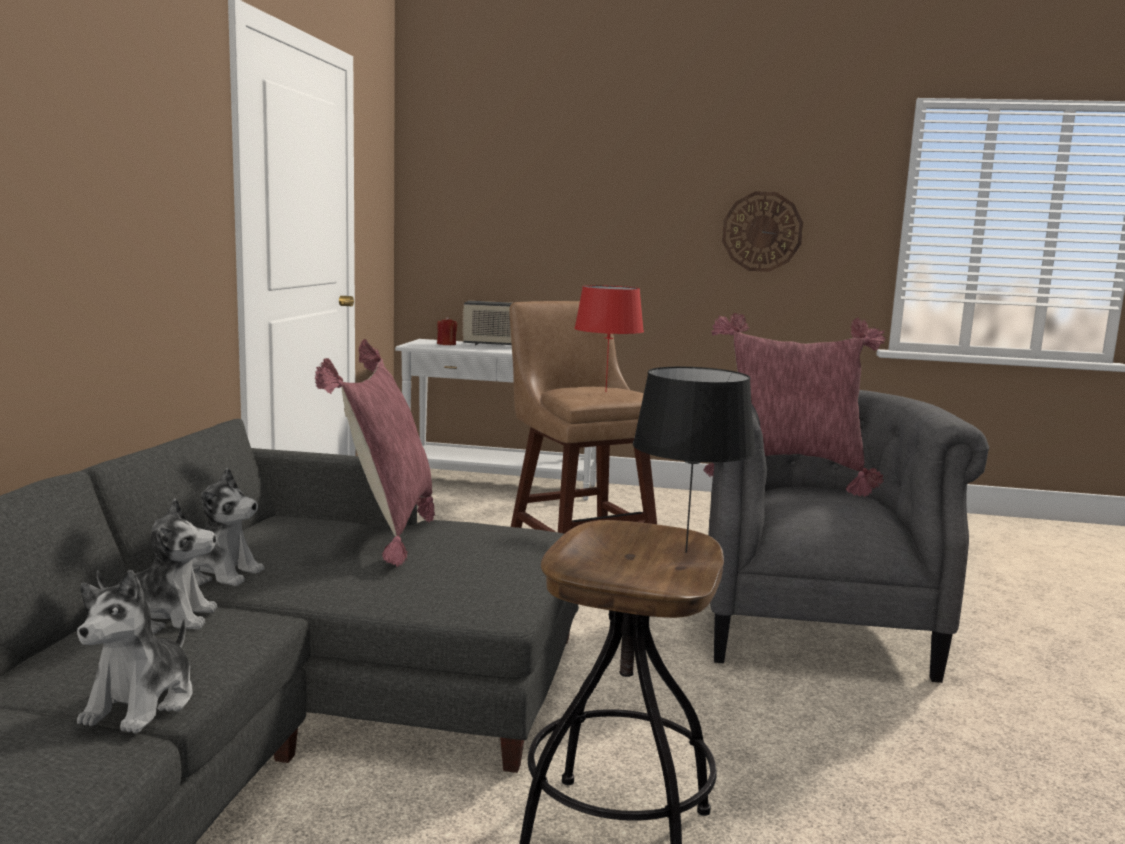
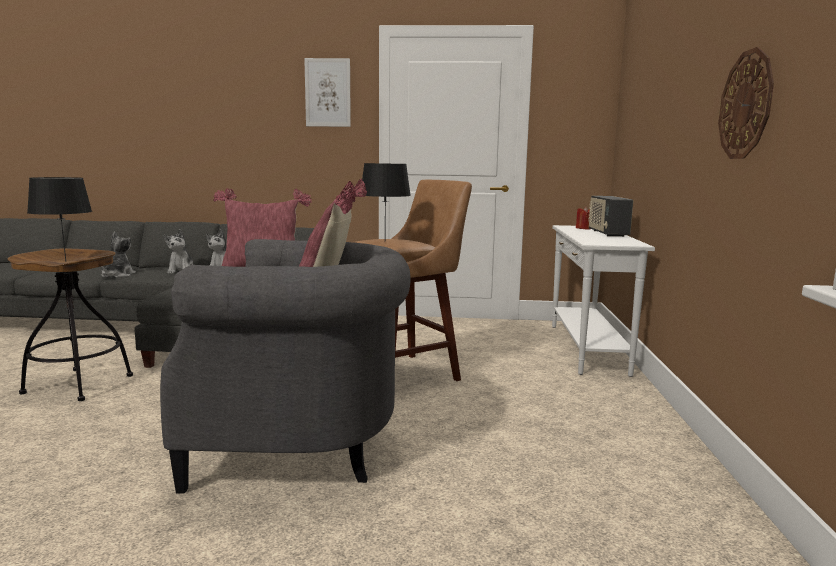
camera: 85 degrees right, 0 degrees up
(142, 703) = (117, 275): plush toy -> plush toy turned 90 degrees clockwise
(177, 119) = (328, 92): none -> picture
(606, 392) = (385, 241): red table lamp -> black table lamp

